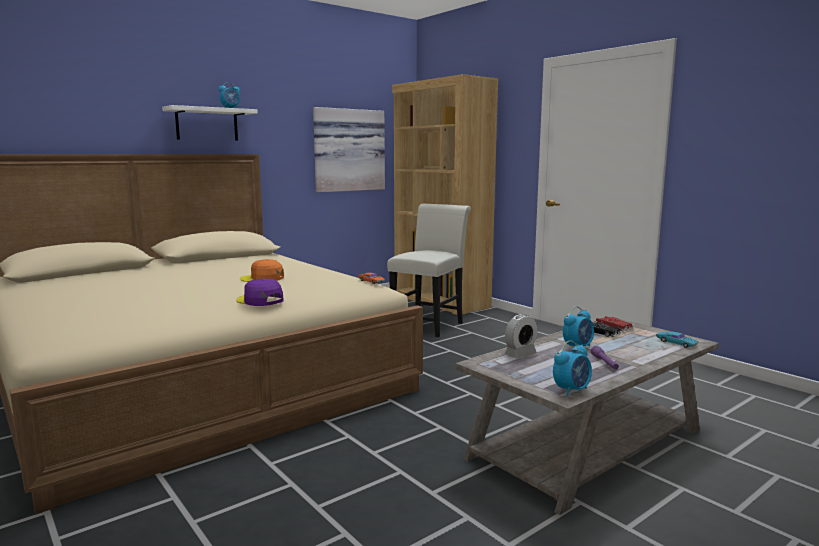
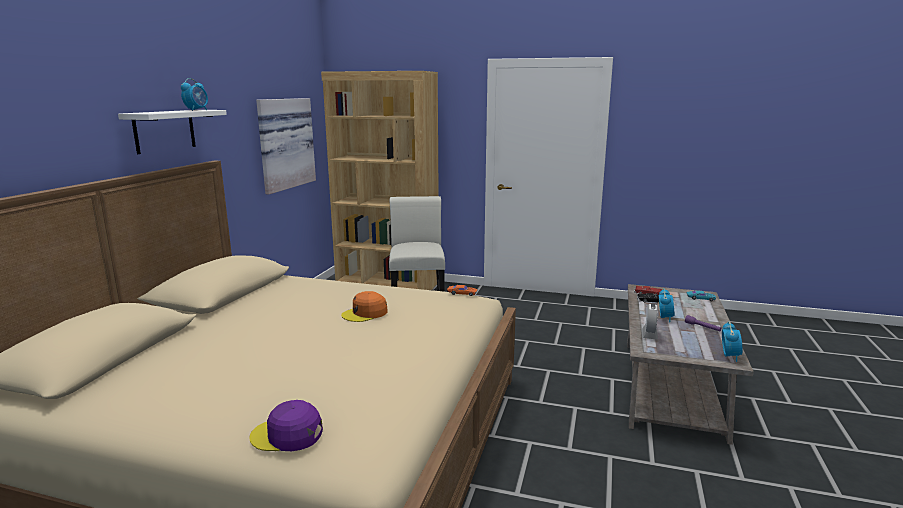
camera: 35 degrees left, 5 degrees up
(260, 300) = (432, 342): purple cap -> purple cap (287, 435)

